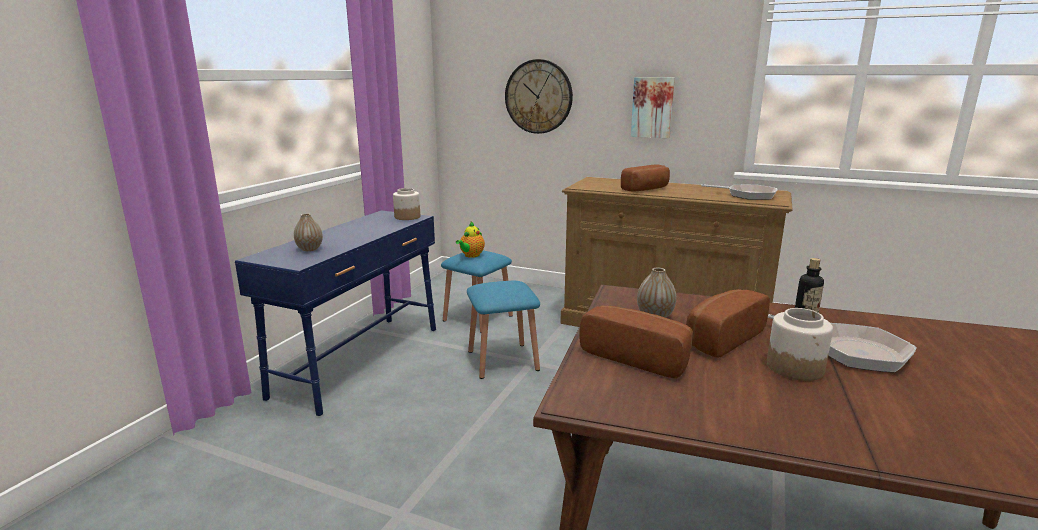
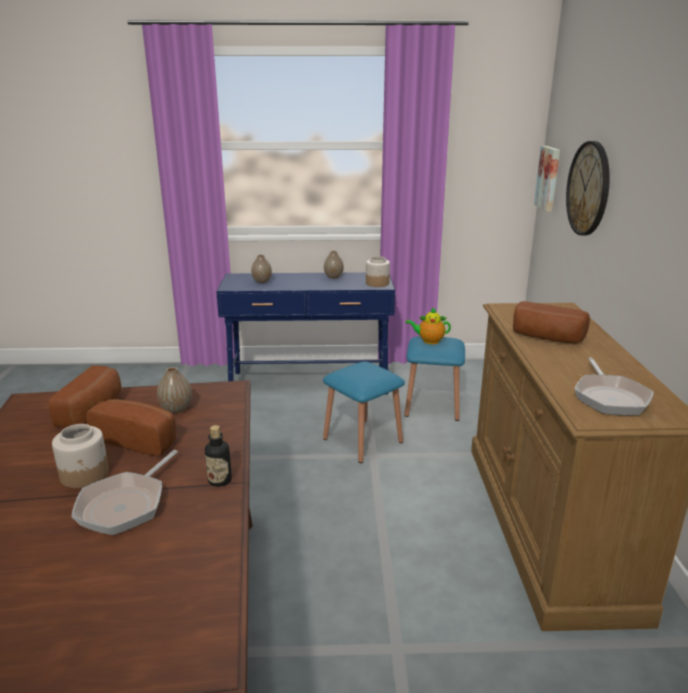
camera: 65 degrees right, 5 degrees up
(357, 225) = (333, 277): none -> vase
(652, 107) = (659, 232): picture -> picture (549, 178)

